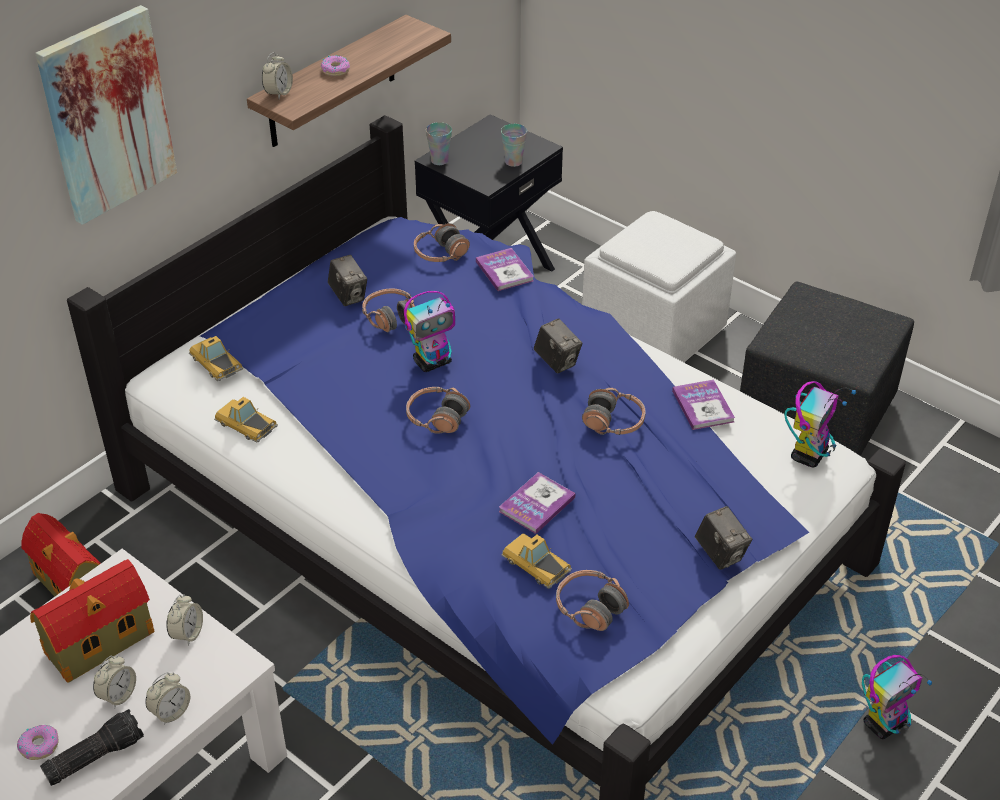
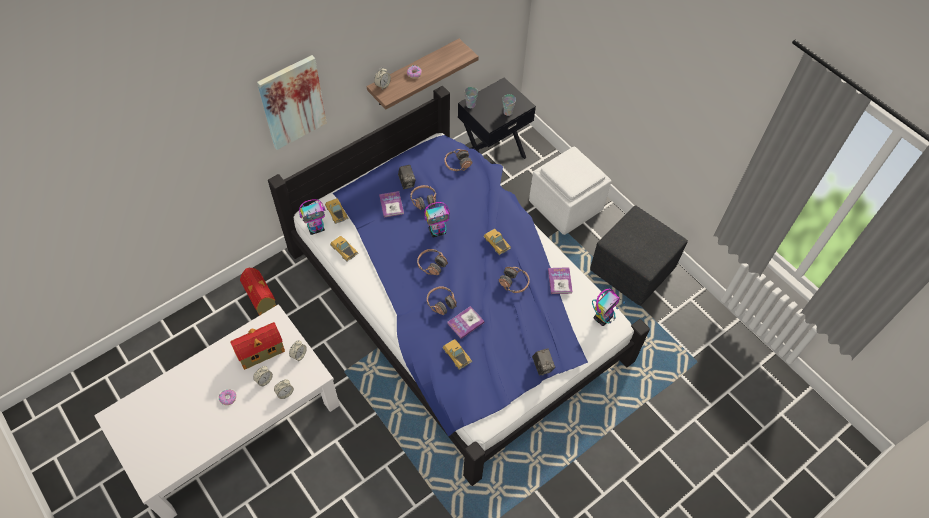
camera: 10 degrees right, 15 degrees up
(95, 755) = (250, 407): flashlight -> none
(504, 271) = (486, 181): book -> book (391, 205)
(557, 361) = (496, 242): camera -> toy car
(590, 607) = (475, 383): headphones -> headphones (441, 303)
(884, 723) = (609, 445): toy robot -> toy robot (316, 228)

